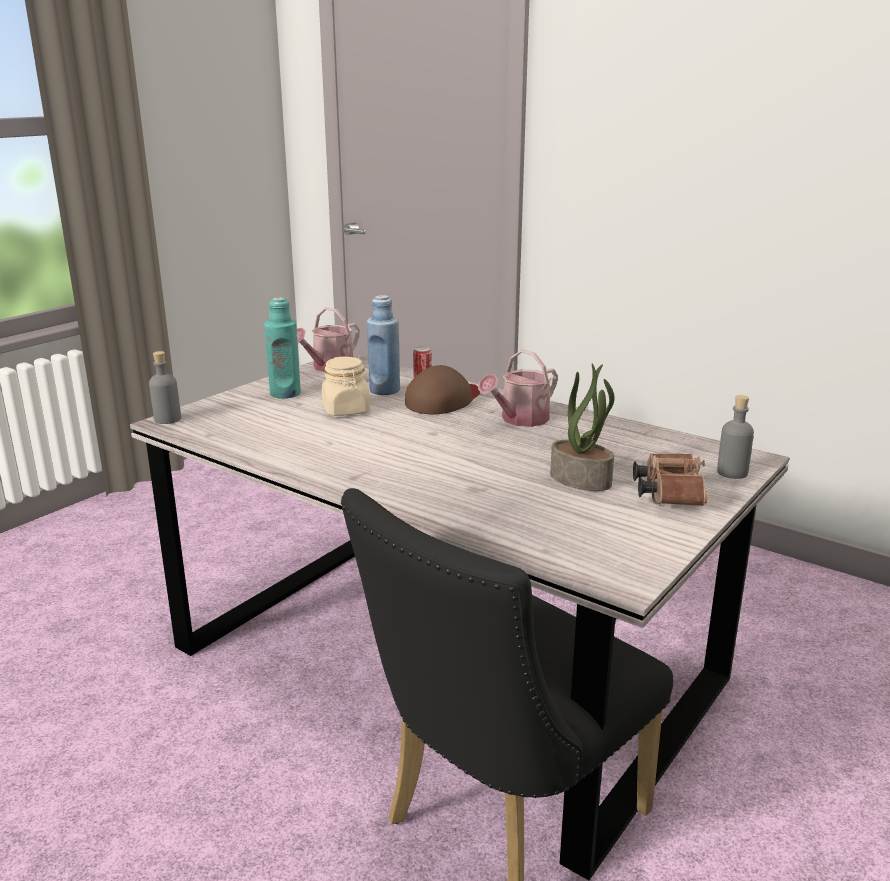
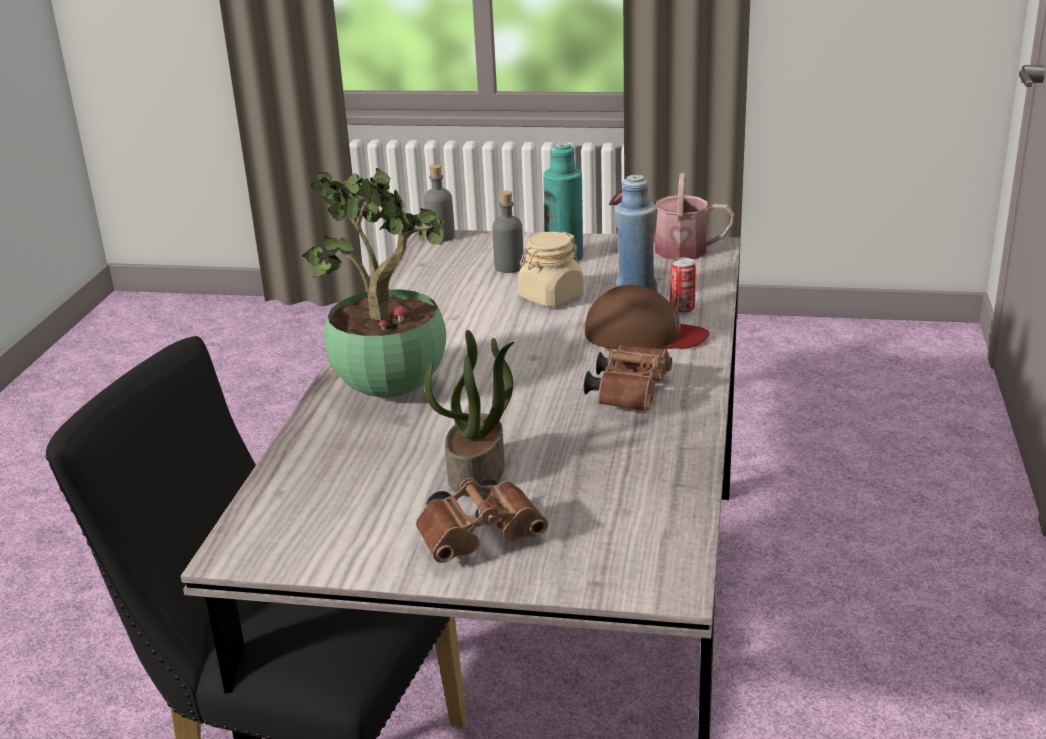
camera: 65 degrees right, 5 degrees up
(425, 483) = (394, 390): none -> potted plant
(520, 420) = (630, 393): watering can -> brown binoculars
(732, 472) = (597, 575): grey bottle -> grey bottle (509, 267)

